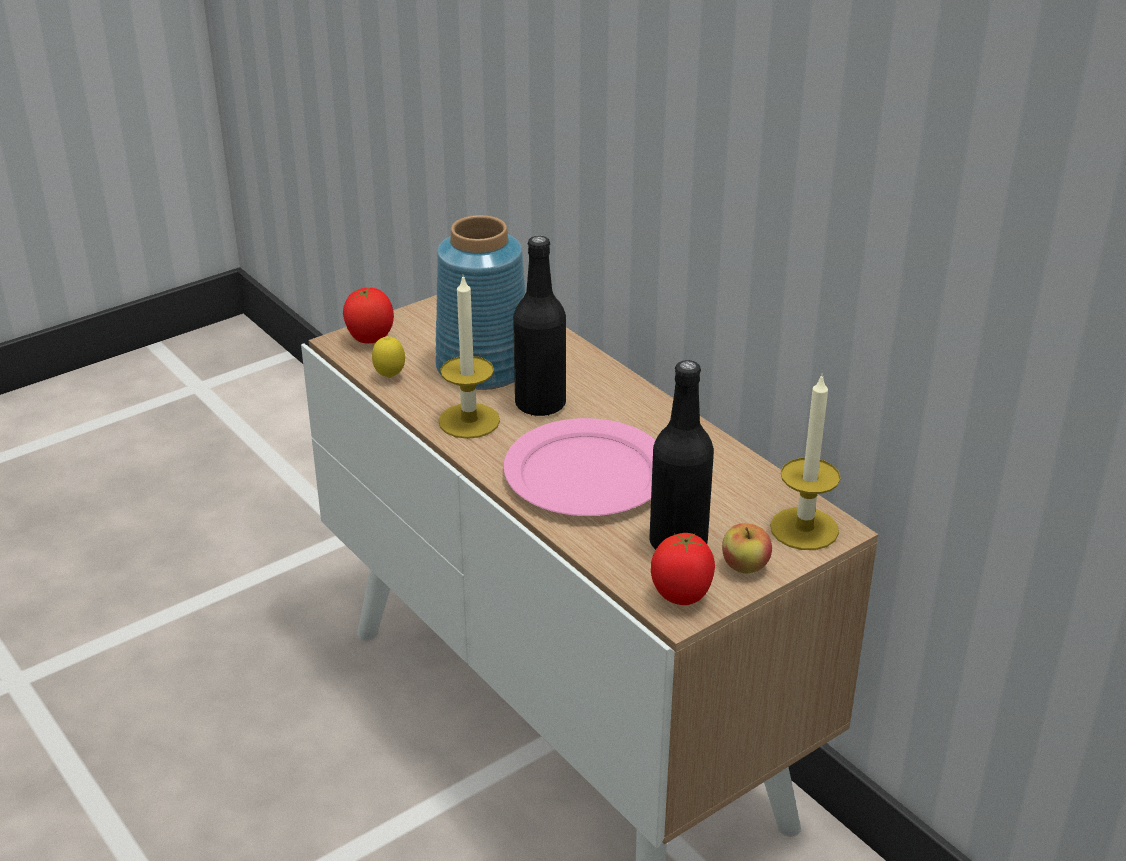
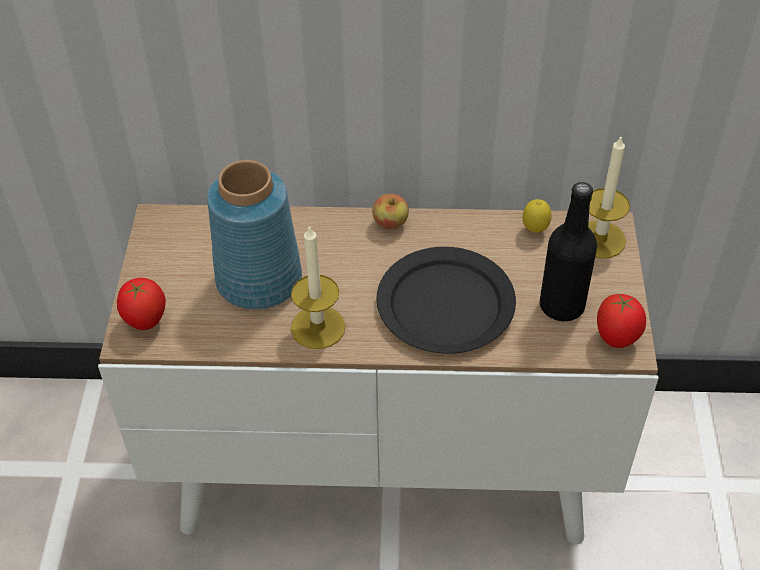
camera: 50 degrees left, 15 degrees up
(390, 377) = (211, 339): lemon -> lemon (535, 230)
(540, 404) = (339, 277): black bottle -> none
(585, 475) = (445, 305): pink plate -> black plate
(745, 567) = (613, 290): apple -> apple (390, 223)

